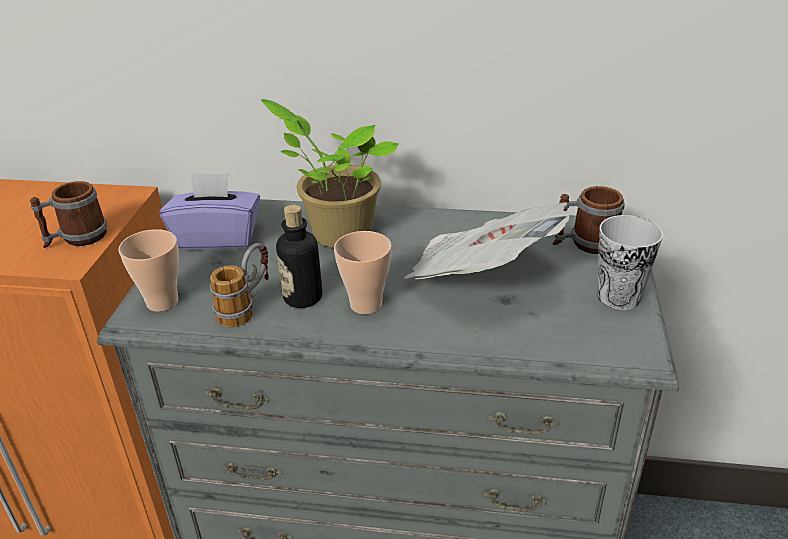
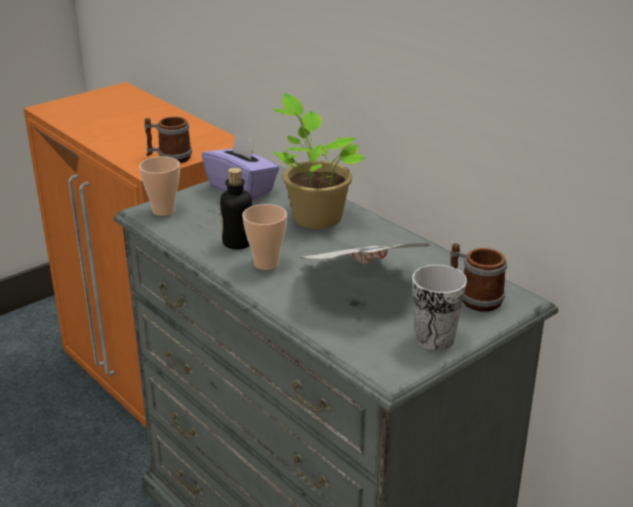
camera: 40 degrees right, 5 degrees down
(247, 307) = (201, 233): mug -> none

